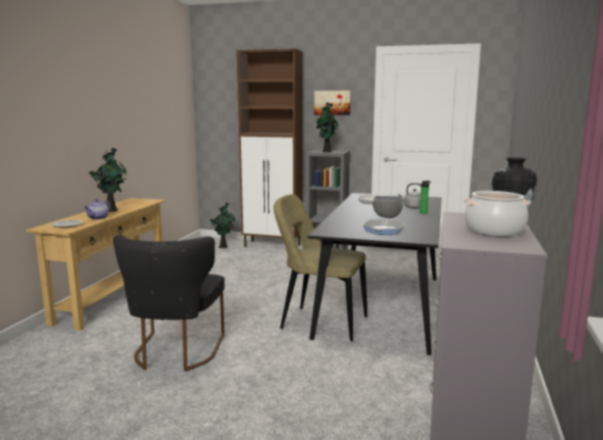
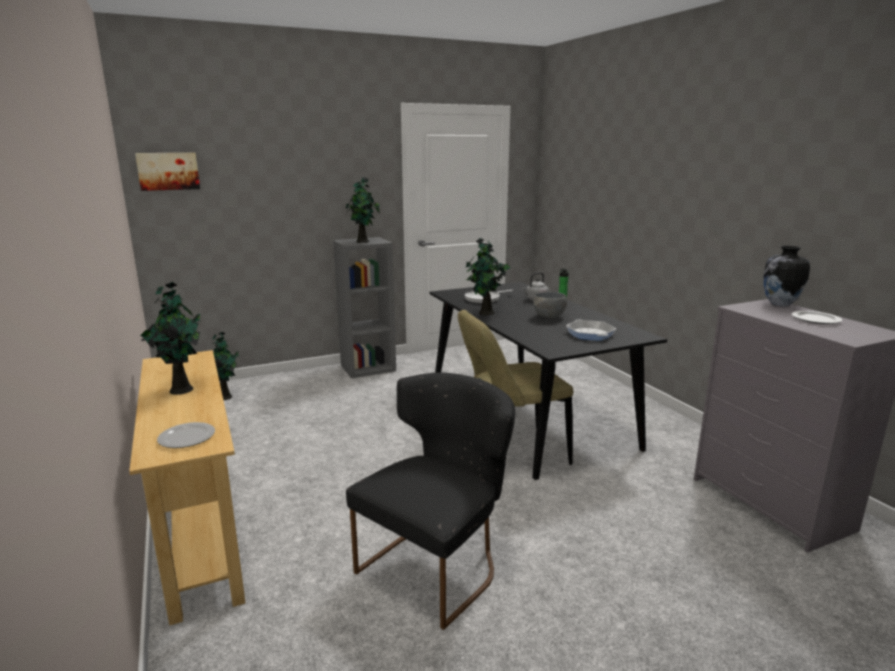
camera: 40 degrees left, 5 degrees up
(98, 218) = (203, 409): teapot -> none
(175, 353) = (438, 565): black chair -> black chair turned 105 degrees counterclockwise
(273, 246) = (291, 377): brown cabinet -> none
(332, 103) = (351, 175): picture -> picture (168, 171)
(349, 208) = (486, 313): none -> potted plant
(494, 230) = (815, 319): cooking pot -> plate

